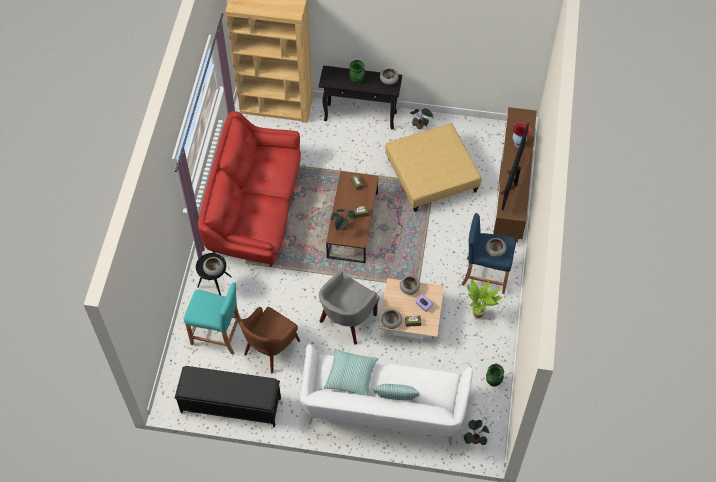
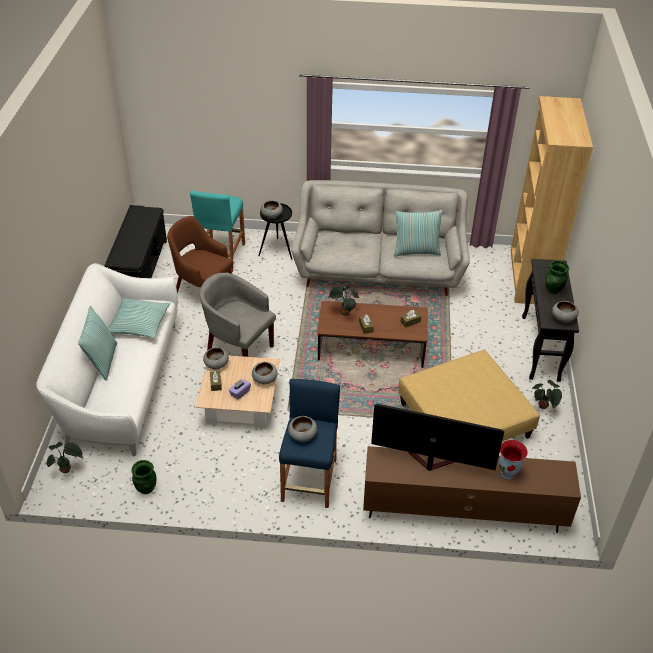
camera: 85 degrees right, 15 degrees down
(255, 210) = (379, 270): red sofa -> grey sofa
(272, 167) = (416, 250): none -> pillow
(479, 314) = (248, 473): potted plant -> none

